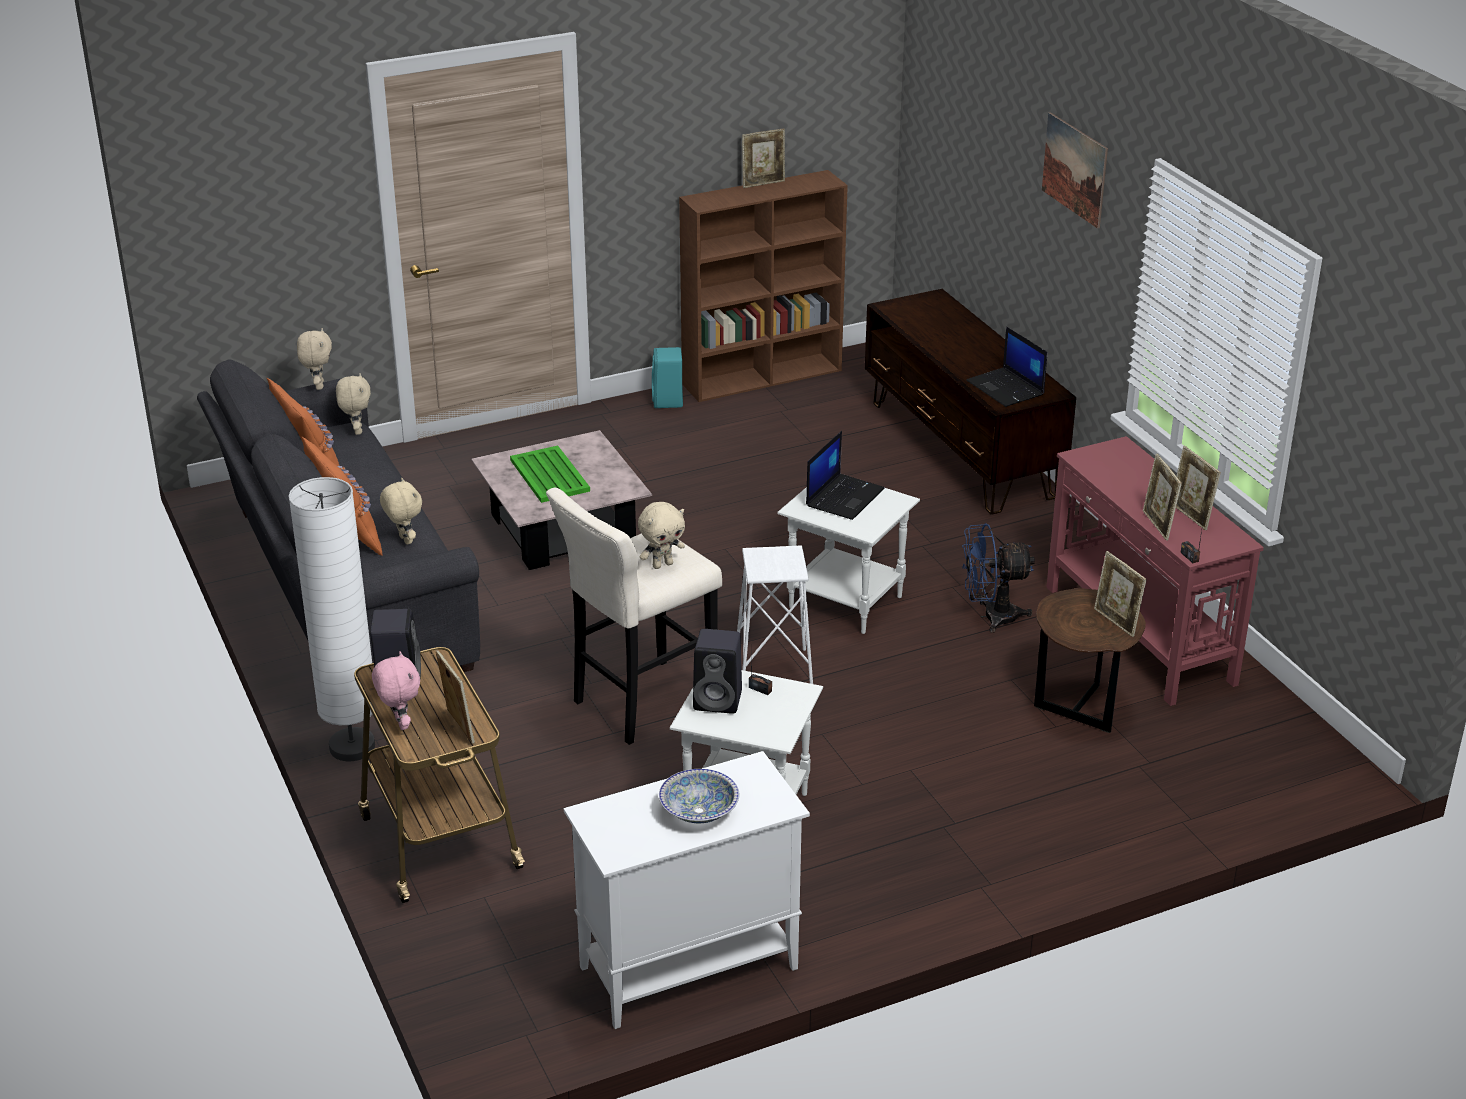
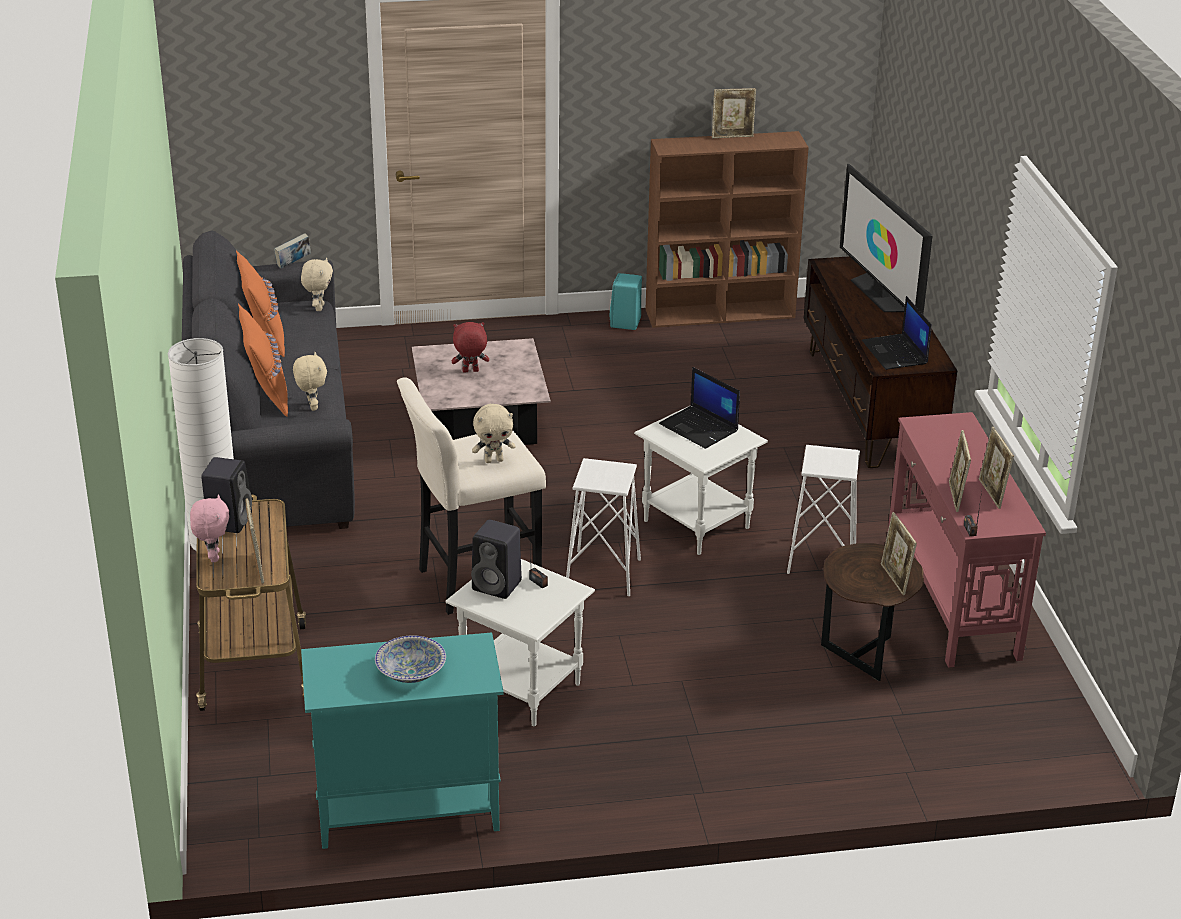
camera: 15 degrees right, 0 degrees up
(318, 385) = (293, 264): beige plush toy -> book
(549, 476) = (470, 371): green tray -> red plush toy
(687, 969) = (405, 811): white cabinet -> turquoise cabinet
(844, 497) = (700, 428): laptop -> laptop turned 90 degrees clockwise
(959, 330) = (880, 294): none -> television
(991, 617) = (821, 559): blue fan -> white stool
(1074, 169) = (973, 157): picture -> none

